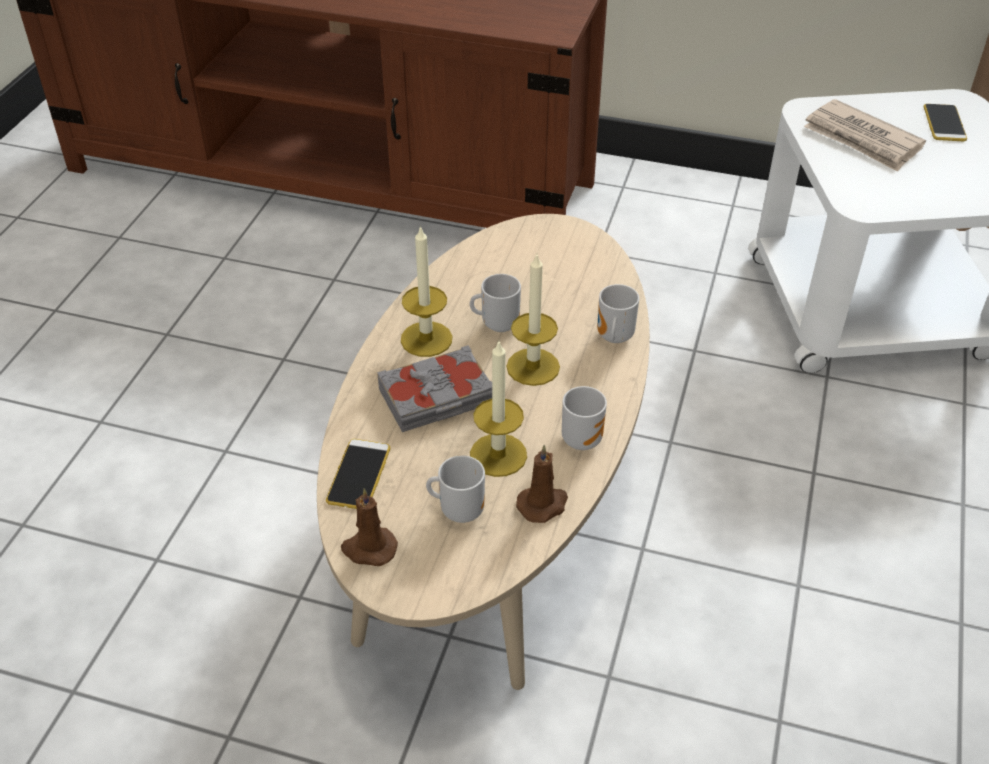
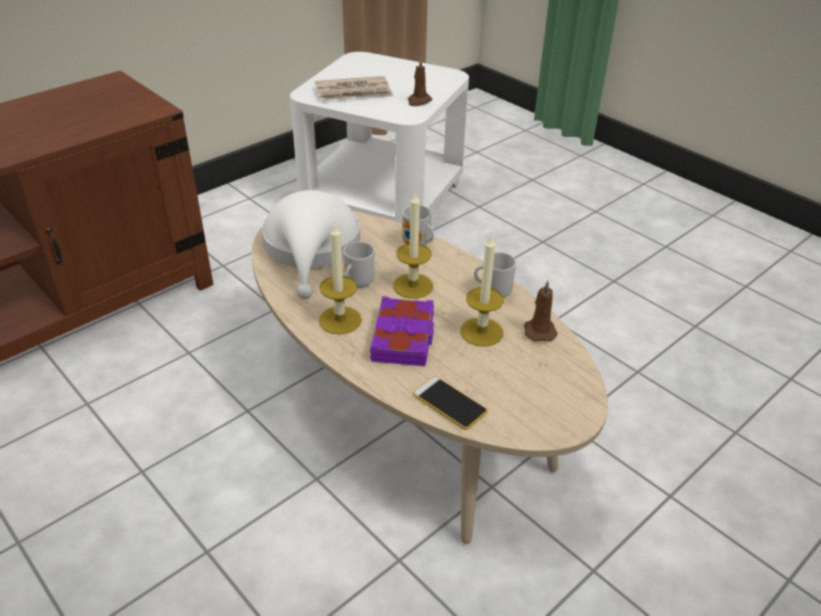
camera: 60 degrees left, 5 degrees down
(368, 549) = (525, 424): brown candle -> brown candle (419, 101)
(437, 397) = (404, 337): grey book -> purple book
(459, 510) = (518, 368): mug -> none
(529, 264) = (312, 248): none -> white hat
(944, 123) = (370, 68): phone -> none

